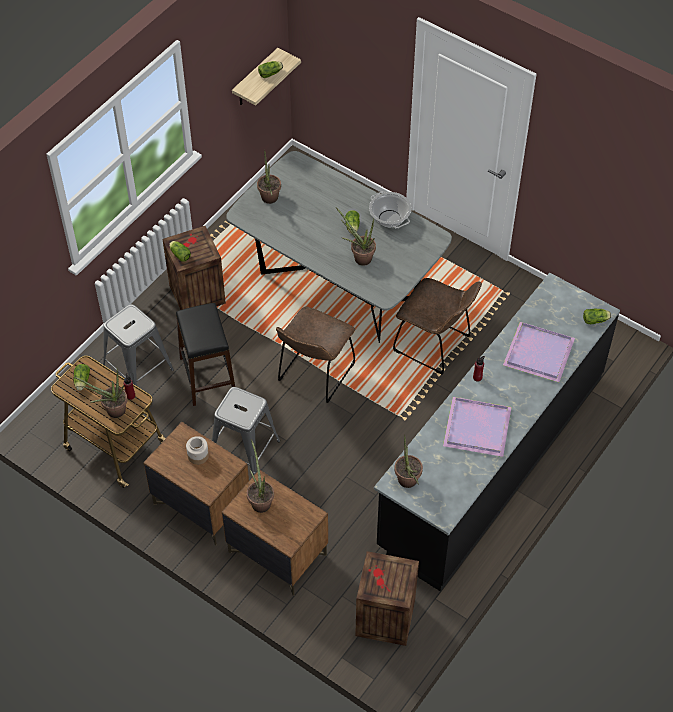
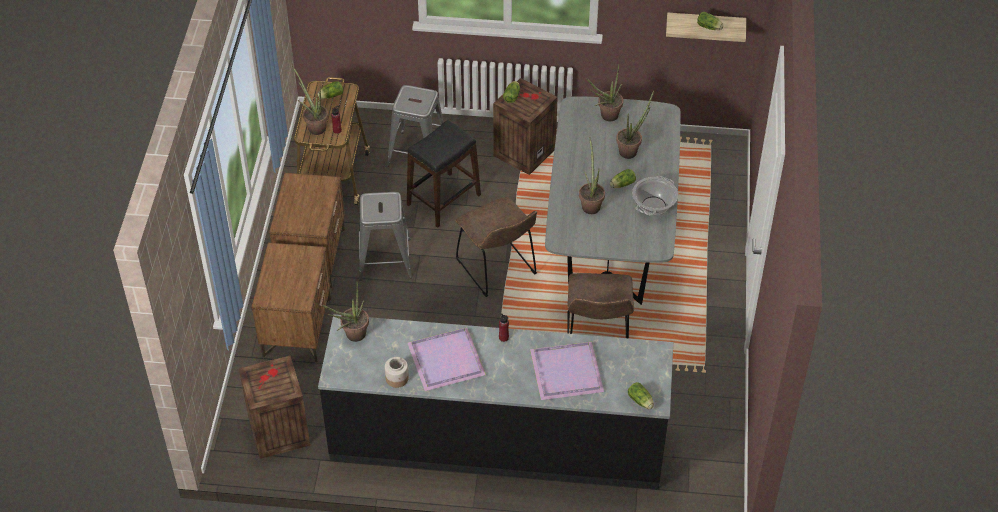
camera: 60 degrees right, 5 degrees down
(198, 455) = (313, 202): jar -> jar (397, 378)
(260, 500) = (295, 261): potted plant -> potted plant (630, 150)
(314, 375) = (498, 269): brown chair -> brown chair turned 120 degrees counterclockwise

